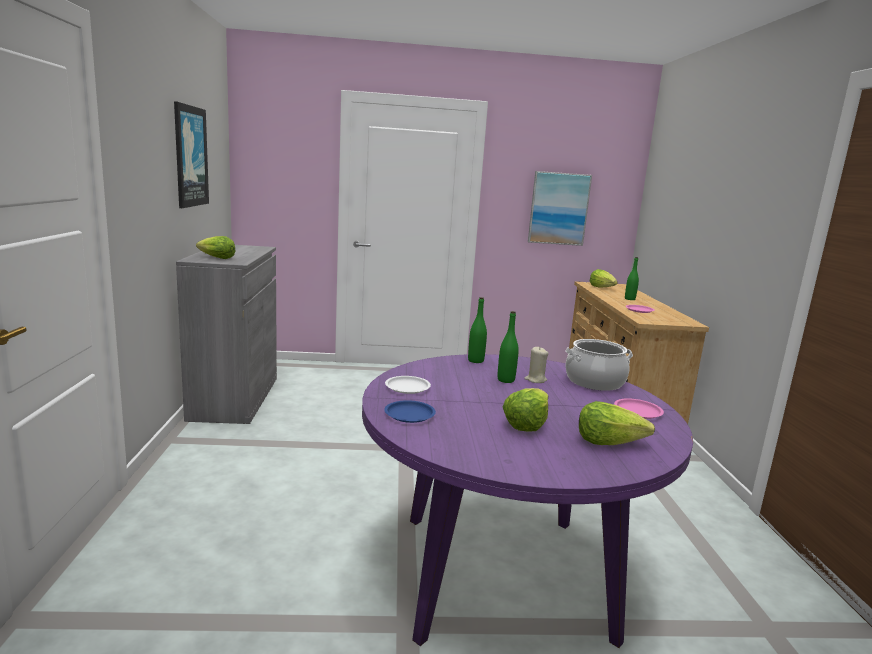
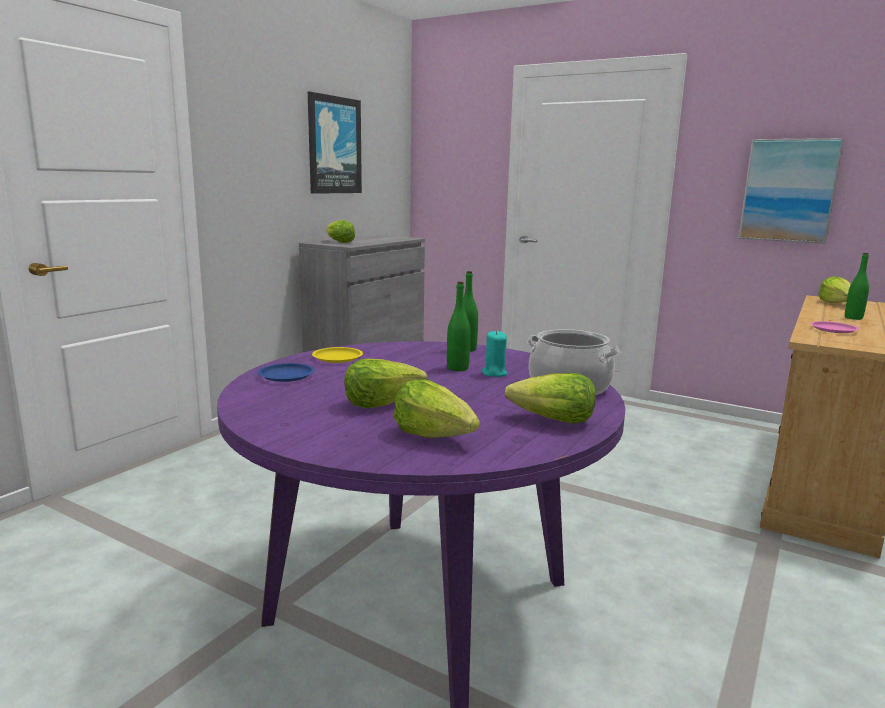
camera: 35 degrees right, 0 degrees up
(408, 388) = (337, 358): white plate -> yellow plate
(535, 380) = (494, 373): beige candle -> turquoise candle
(638, 412) = (552, 420): pink plate -> lettuce

